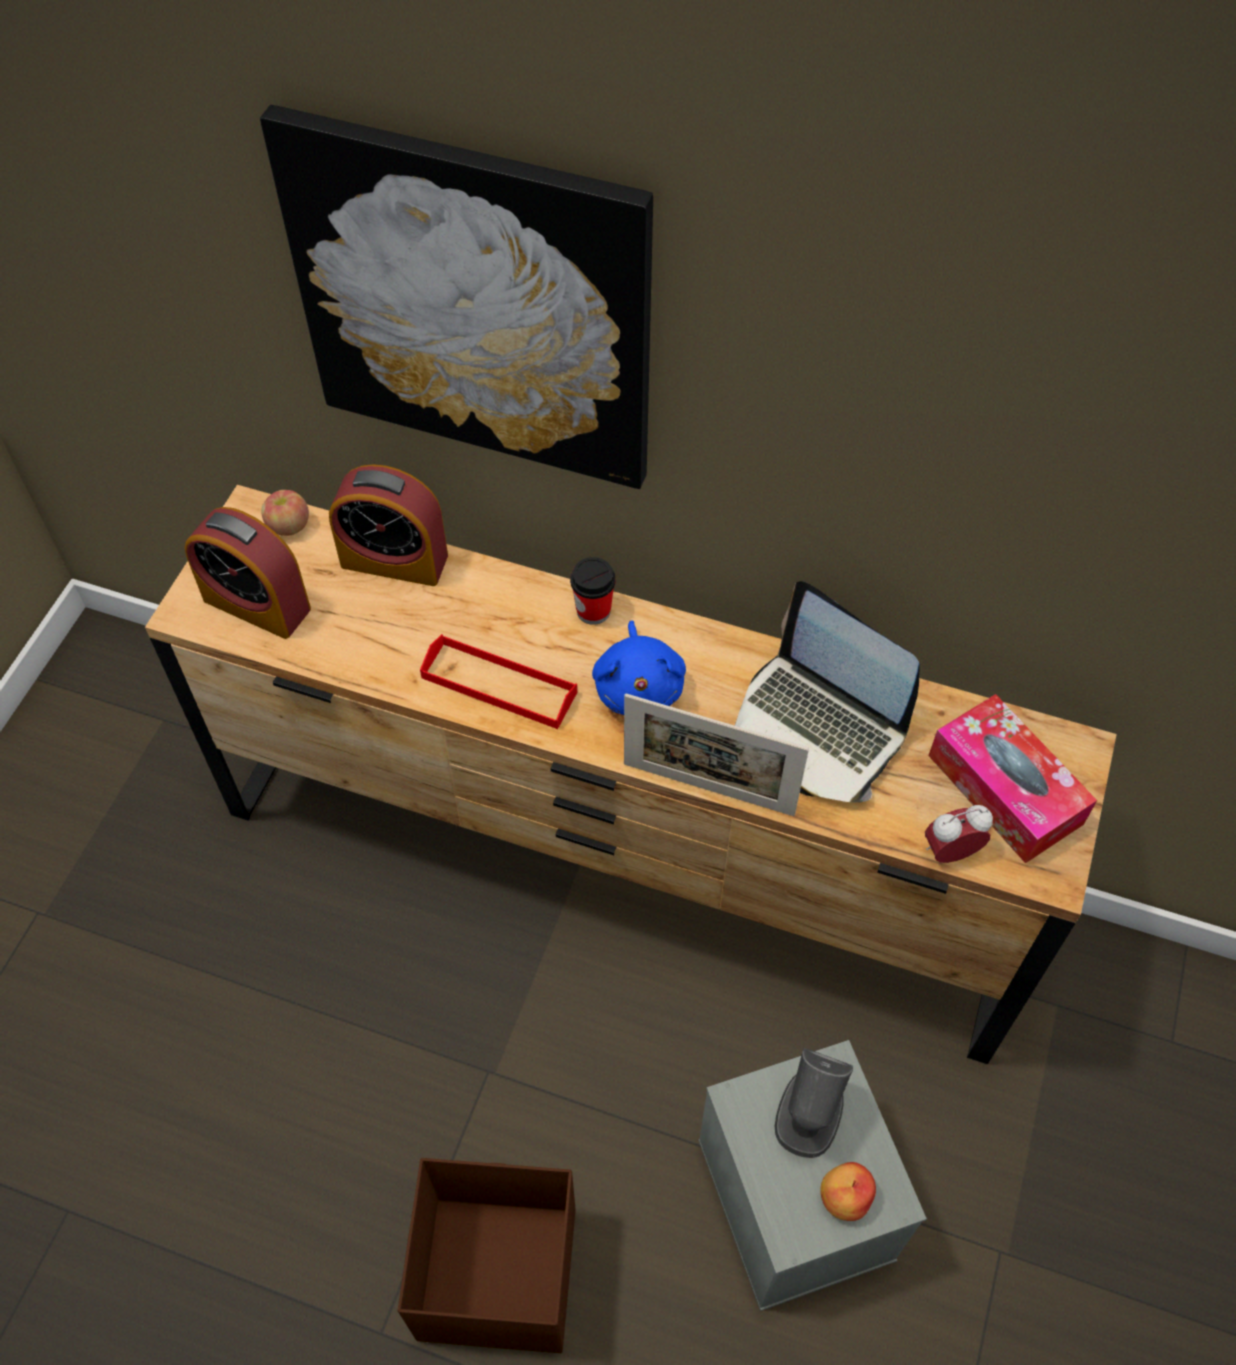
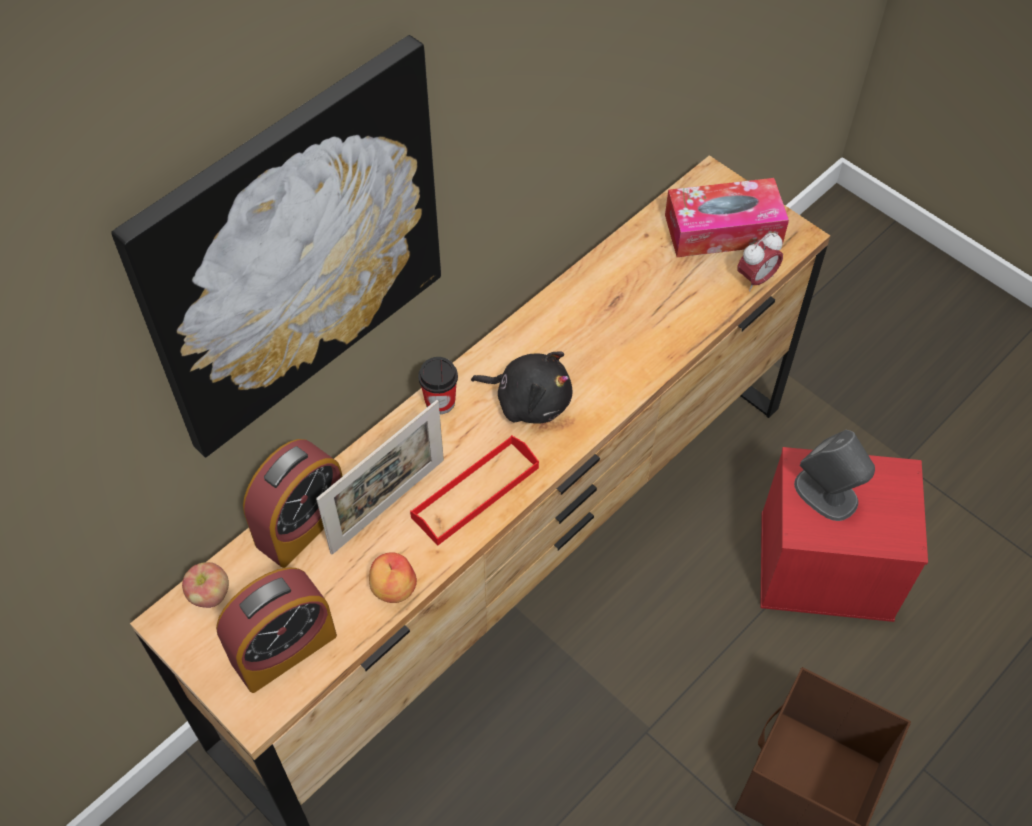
camera: 65 degrees left, 0 degrees up
(639, 687) = (529, 400): blue plush toy -> black plush toy
(708, 789) = (640, 393): picture frame -> picture frame (388, 505)
(792, 1197) = (824, 567): grey storage box -> red storage box
(817, 728) = (622, 308): laptop -> none
(844, 1197) = (891, 499): apple -> apple (393, 588)
(950, 851) = (756, 279): alarm clock -> alarm clock turned 135 degrees counterclockwise

